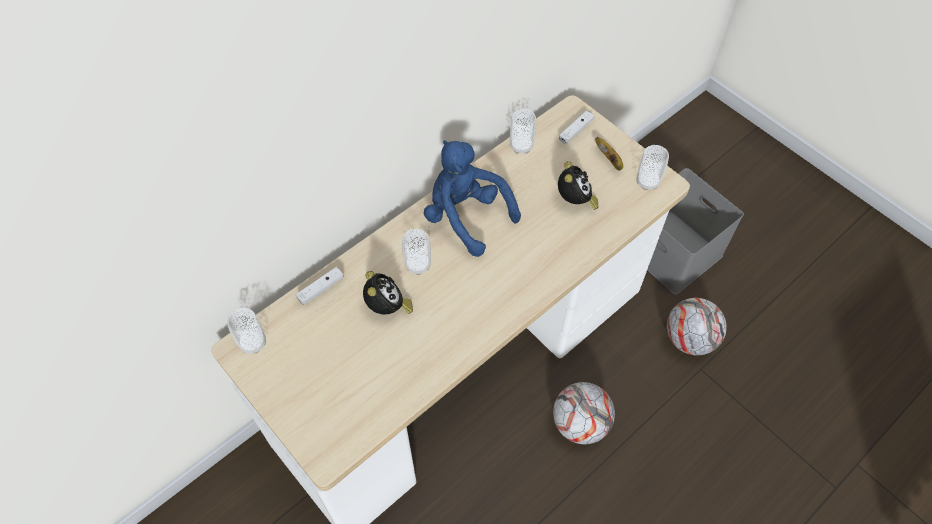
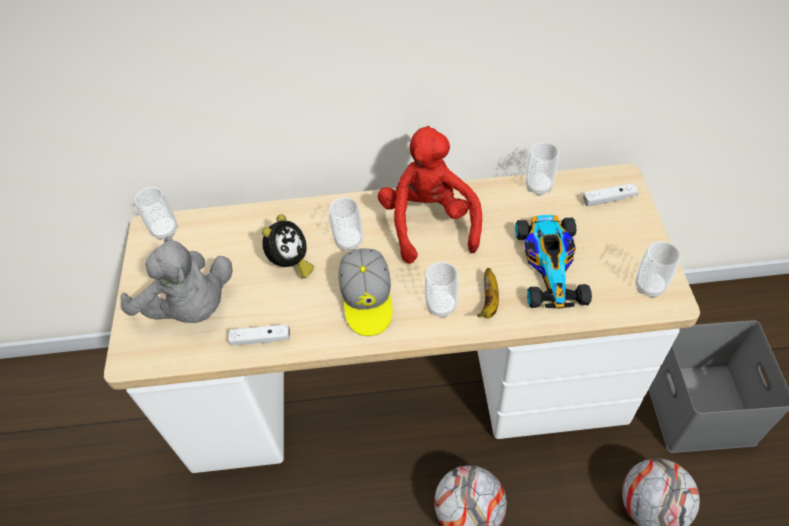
camera: 40 degrees right, 5 degrees down
(321, 289) = (252, 217): white game controller -> white game controller (260, 339)
(337, 389) = (190, 307): none -> grey plush toy
(466, 216) = (429, 222): blue plush toy -> red plush toy
(471, 301) = (367, 300): none -> cap
(526, 274) = (441, 306): none -> cup
(575, 201) = (550, 264): alarm clock -> toy car
(609, 160) = (623, 244): banana -> banana (489, 301)

